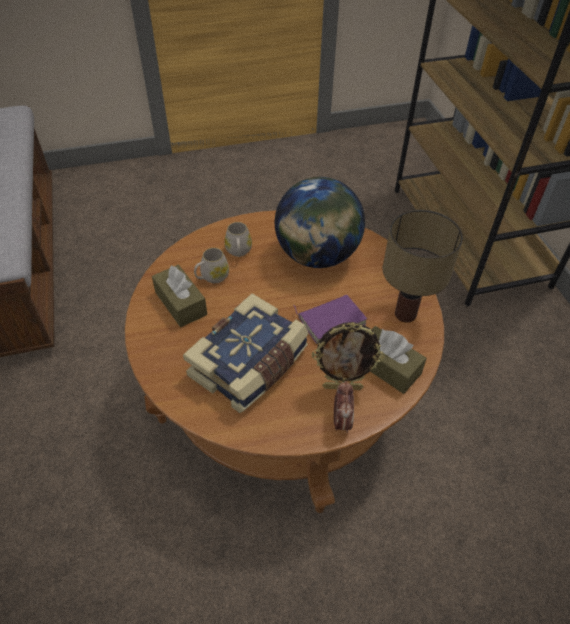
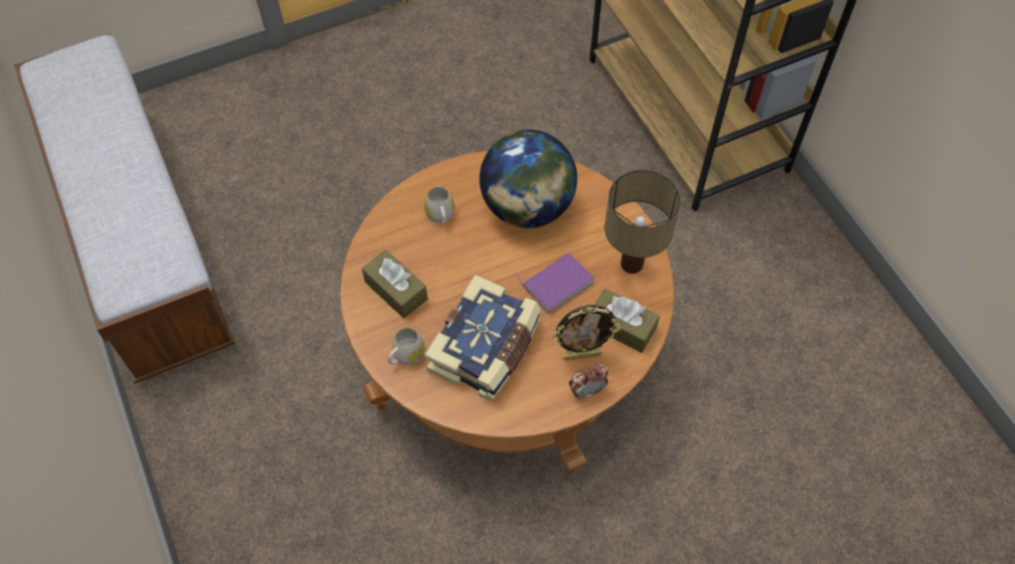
camera: 10 degrees left, 10 degrees up
(212, 277) = (420, 253): white mug -> white mug (405, 356)
(341, 421) = (587, 391): alarm clock -> alarm clock turned 75 degrees clockwise

